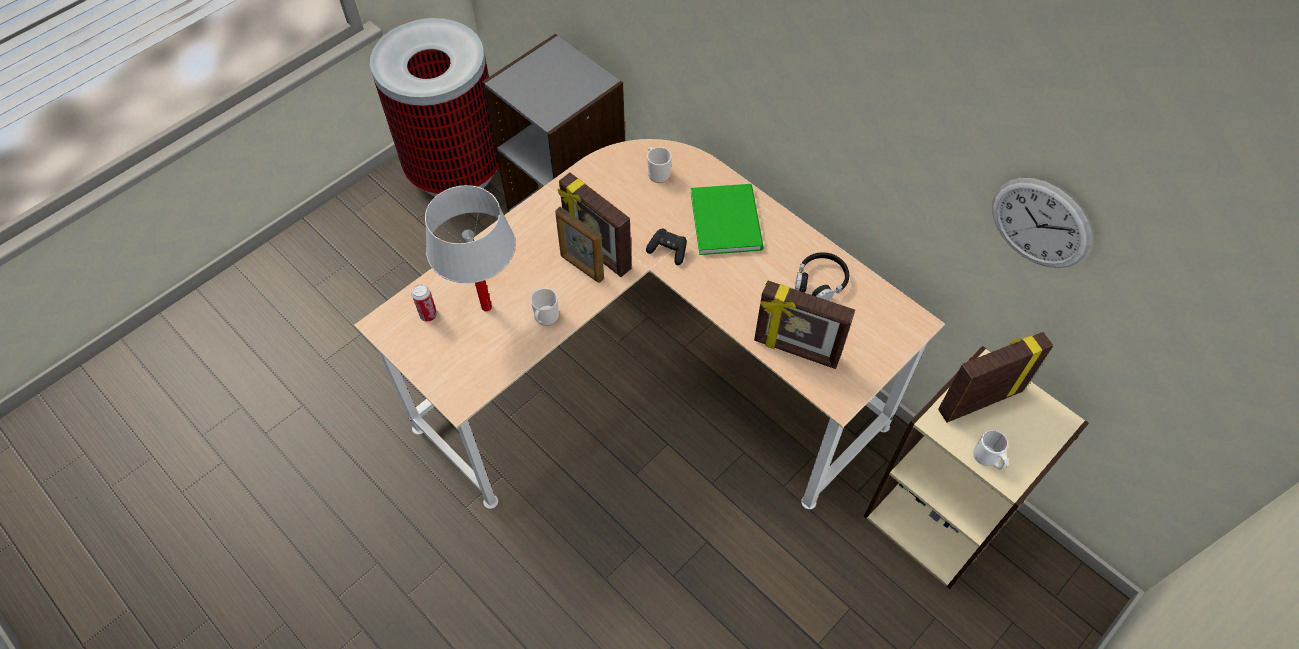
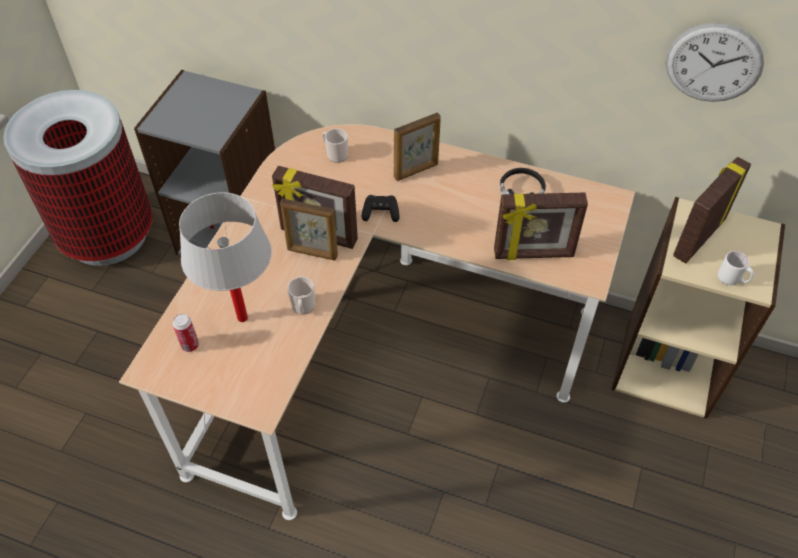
camera: 25 degrees left, 5 degrees down
(727, 219) = (416, 171): green book -> picture frame

